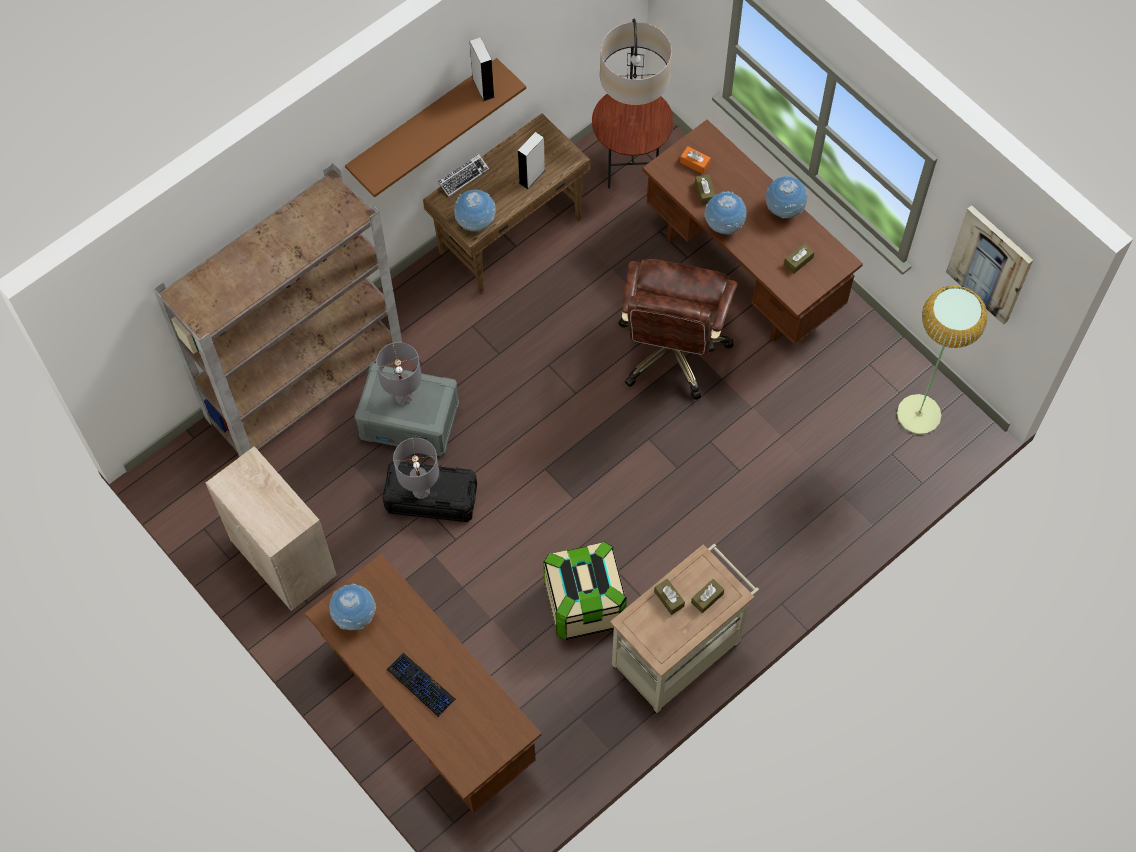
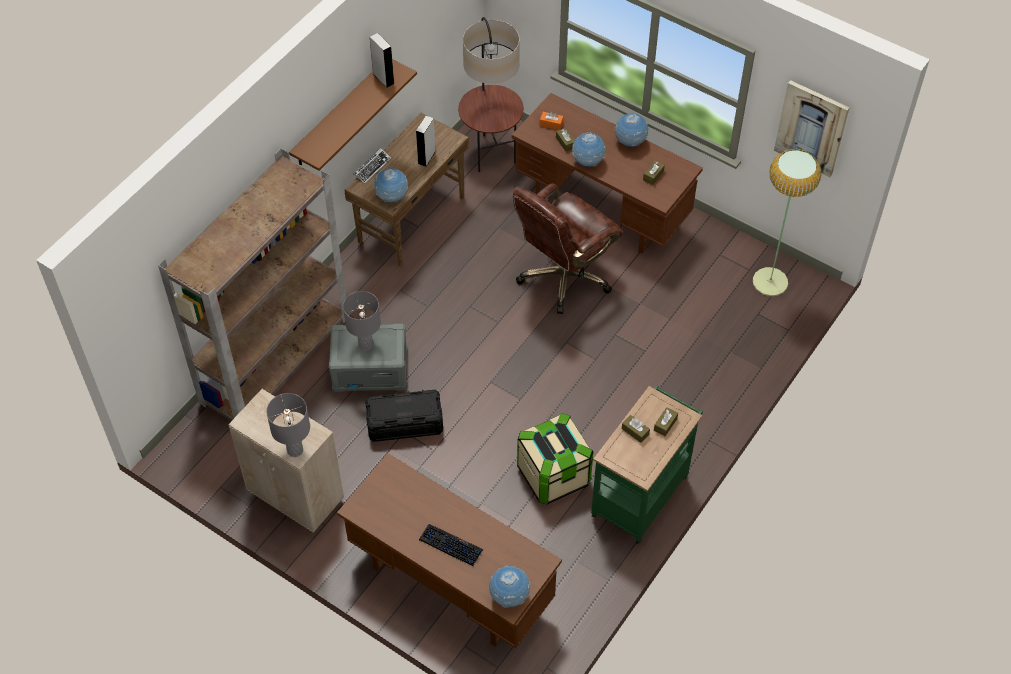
camera: 15 degrees left, 10 degrees down
(355, 616) = (380, 505): globe -> globe (509, 596)
(421, 490) = (398, 413): grey table lamp -> grey table lamp (295, 450)
(672, 350) = (564, 275): brown office chair -> brown office chair turned 45 degrees clockwise
(679, 653) = (641, 494): beige cart -> green cart

